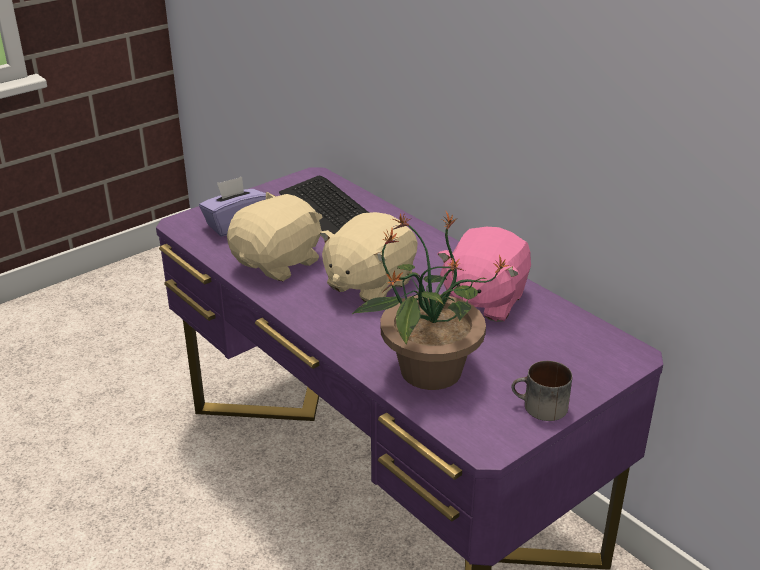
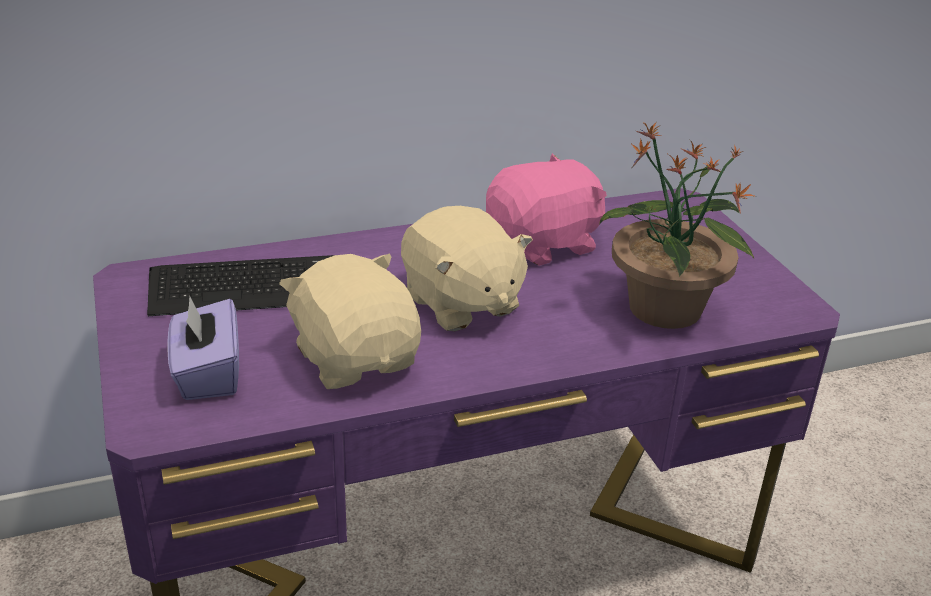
camera: 70 degrees left, 0 degrees up
(483, 300) = (544, 244): pink plush toy -> pink plush toy turned 75 degrees counterclockwise
(539, 408) = (749, 267): mug -> none

